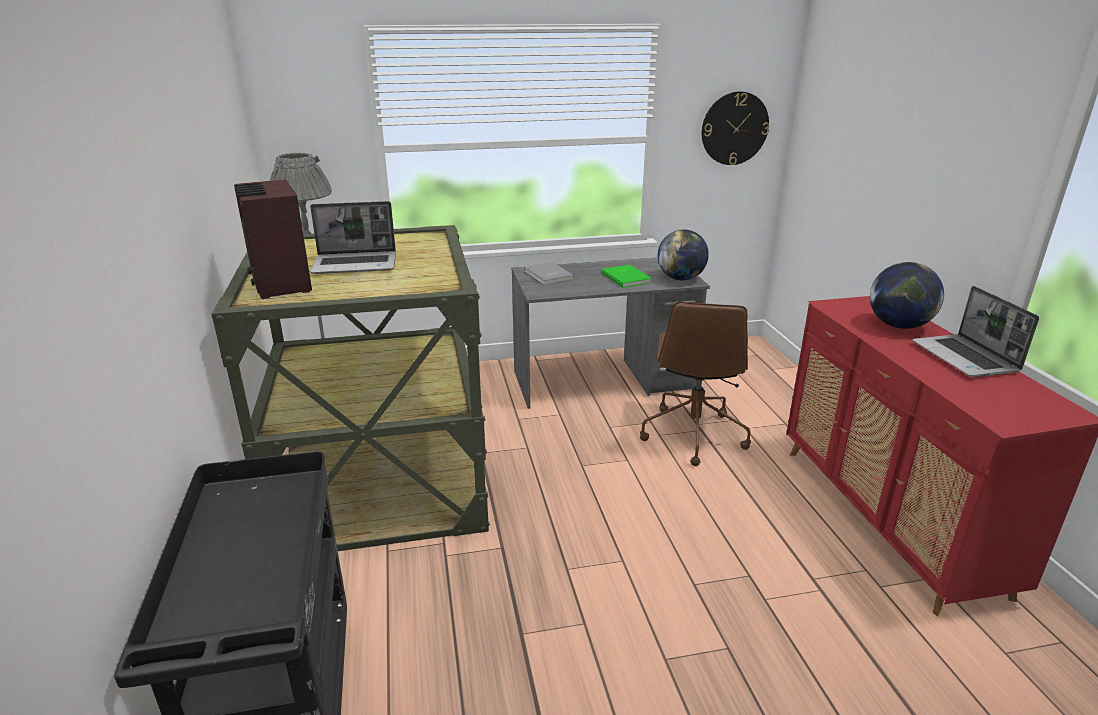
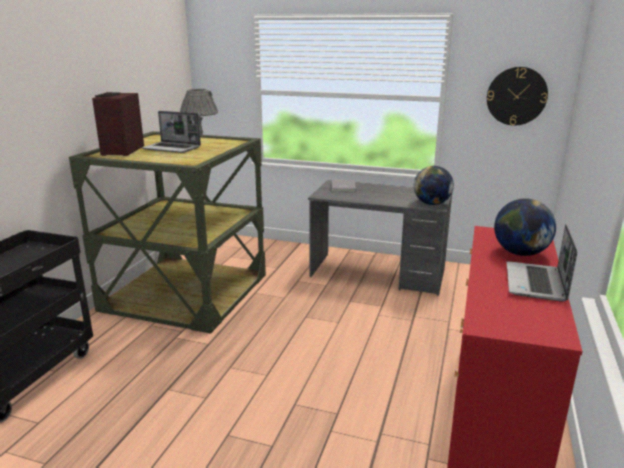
camera: 30 degrees right, 5 degrees down
(626, 277) = (393, 197): green book -> none
(693, 433) = (404, 320): brown office chair -> none

